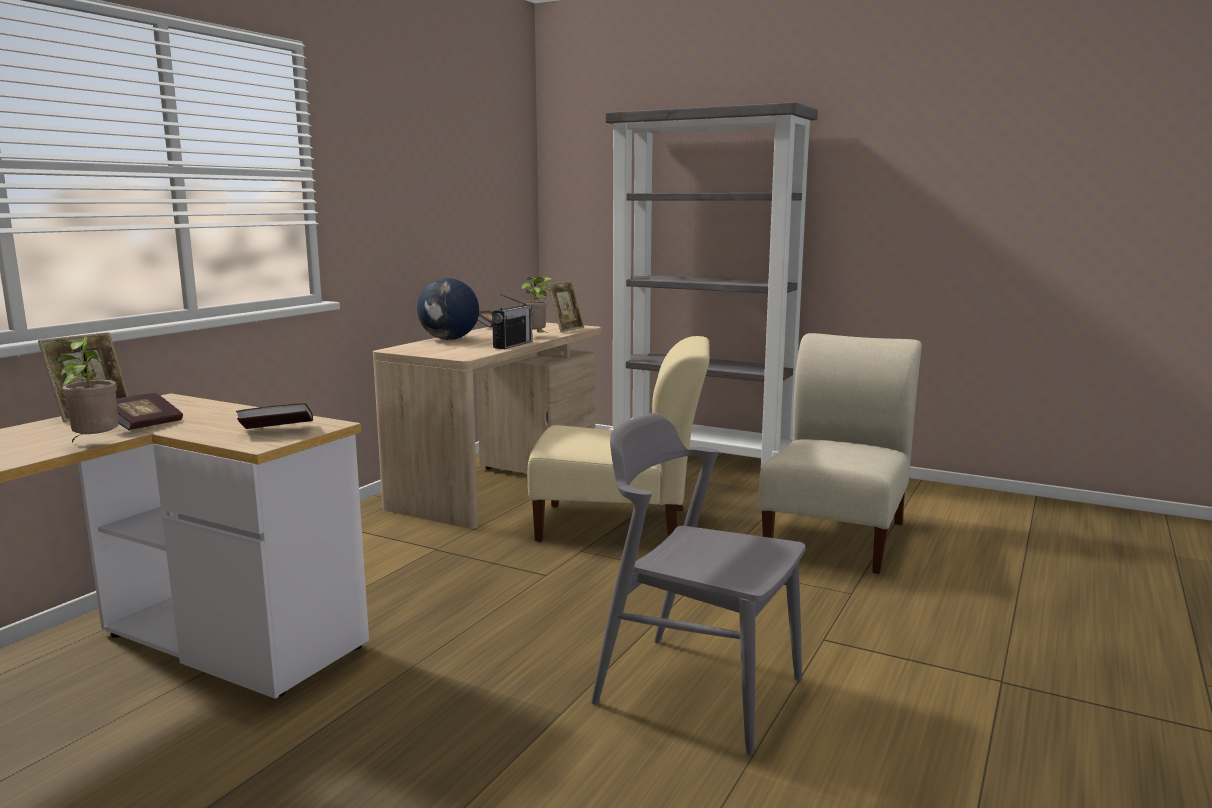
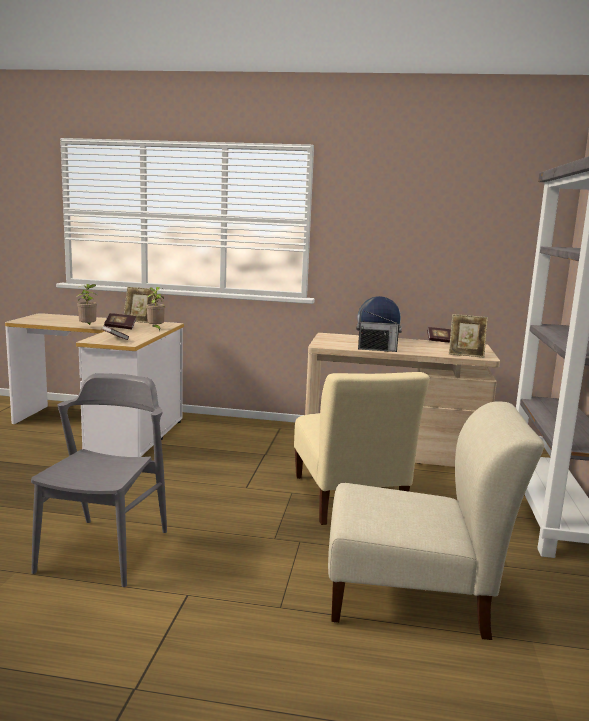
camera: 70 degrees right, 0 degrees up
(536, 337) = (419, 351): potted plant -> potted plant (156, 329)

